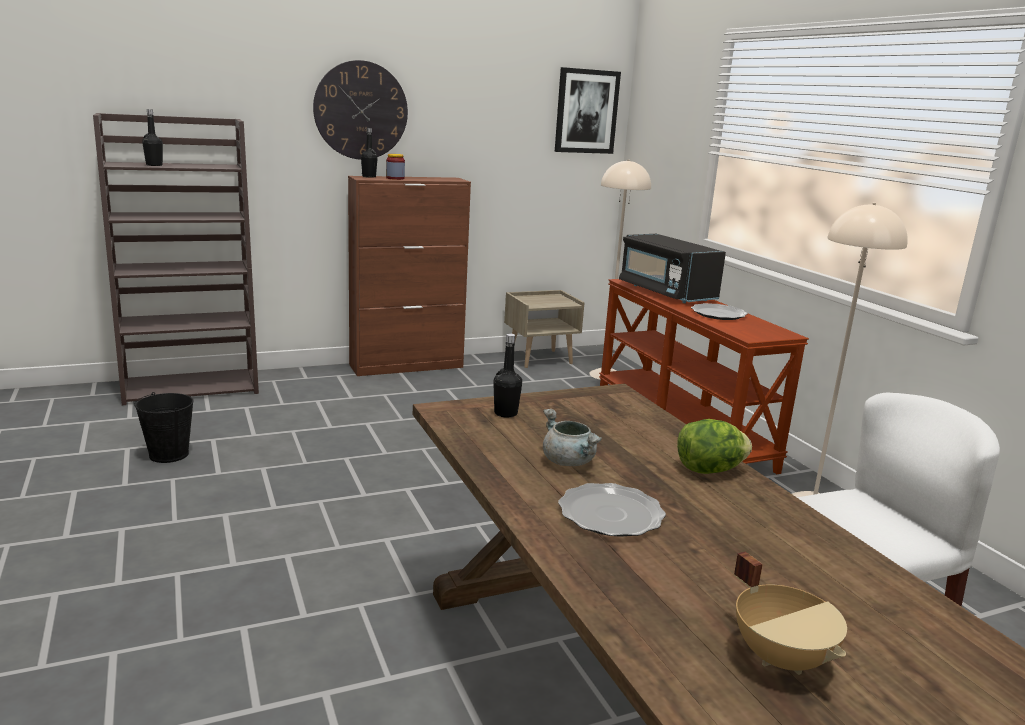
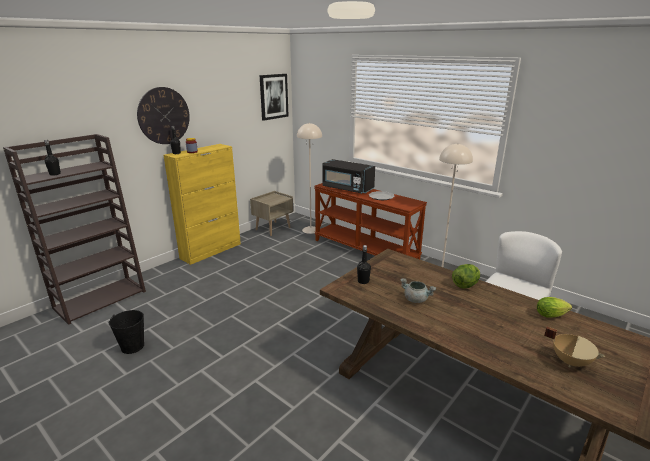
camera: 25 degrees left, 5 degrees up
(407, 366) = (211, 251): brown cabinet -> yellow cabinet
(611, 514) = (458, 320): plate -> none
(855, 572) = (552, 315): none -> lettuce

